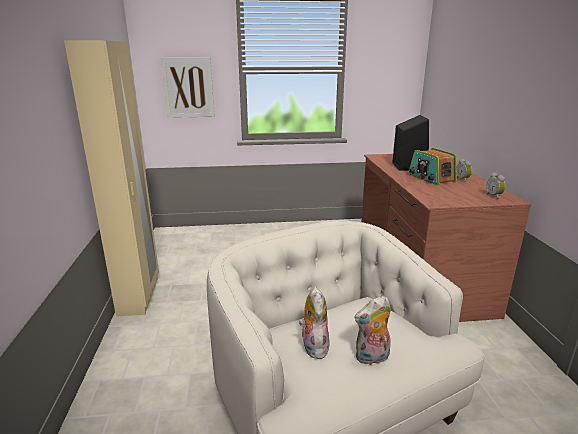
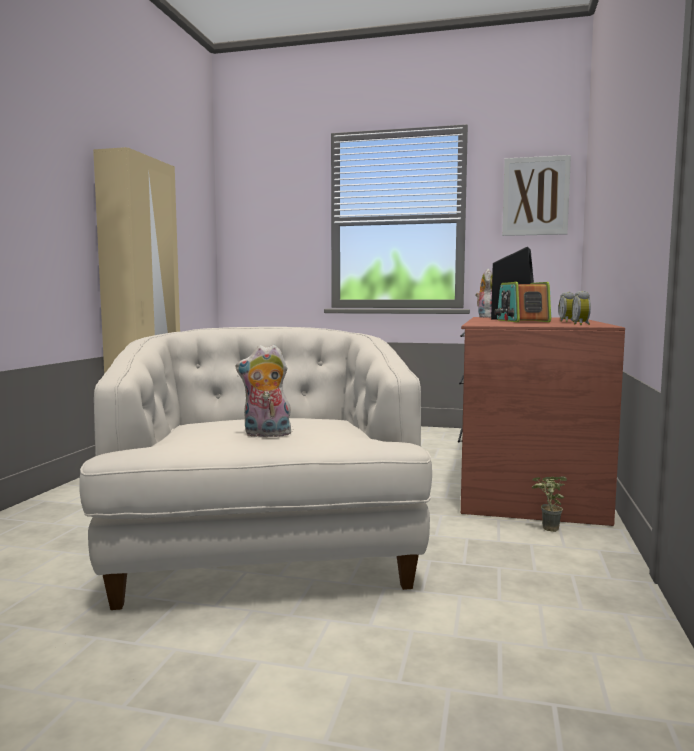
camera: 20 degrees right, 15 degrees down
(188, 87) = (273, 243): picture -> picture (535, 196)
(313, 347) = (215, 427): plush toy -> plush toy (485, 317)
(473, 331) = (546, 529): none -> potted plant

